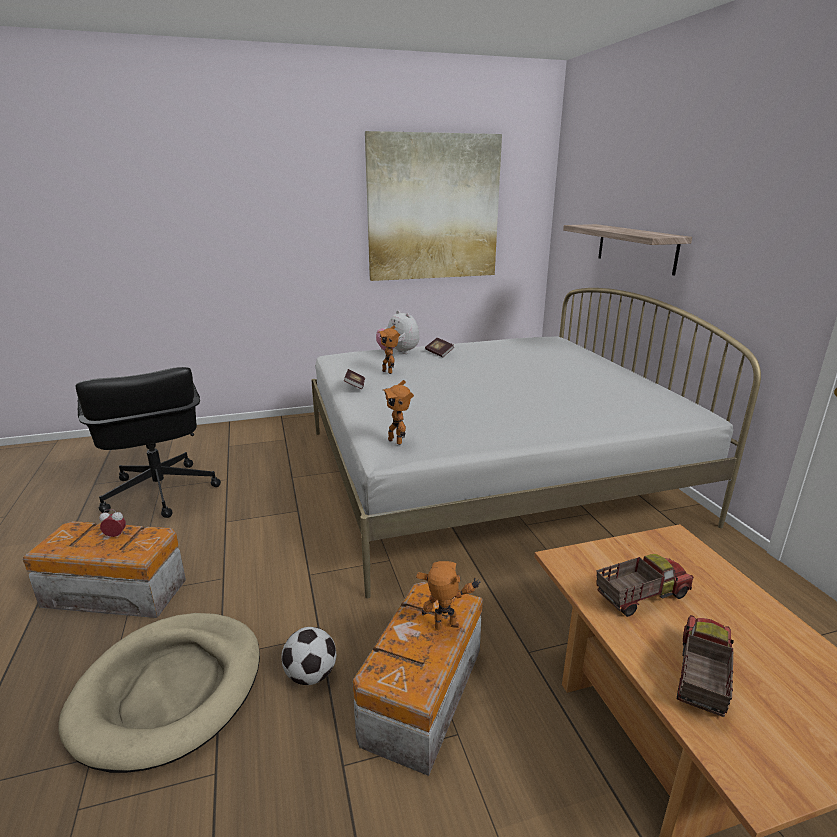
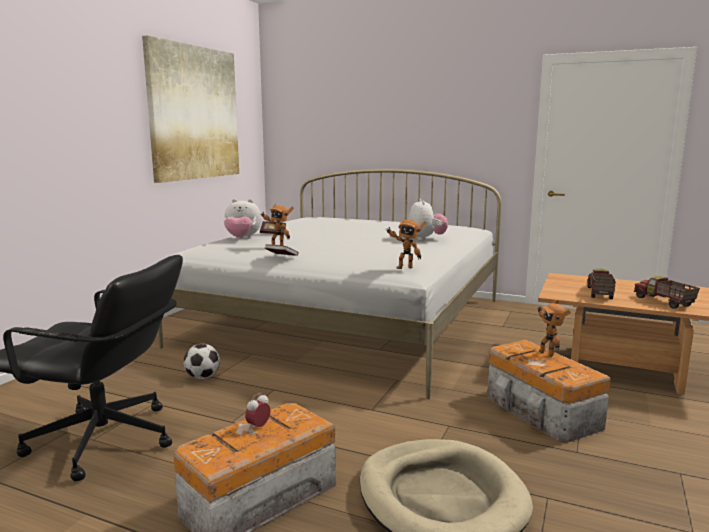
camera: 50 degrees left, 10 degrees down
(311, 675) = (486, 439): football -> football (203, 377)
(448, 630) = (547, 353): toy robot -> toy robot turned 60 degrees counterclockwise
(551, 409) = (426, 239): none -> plush toy
(636, 248) = (371, 138): shelf -> none

